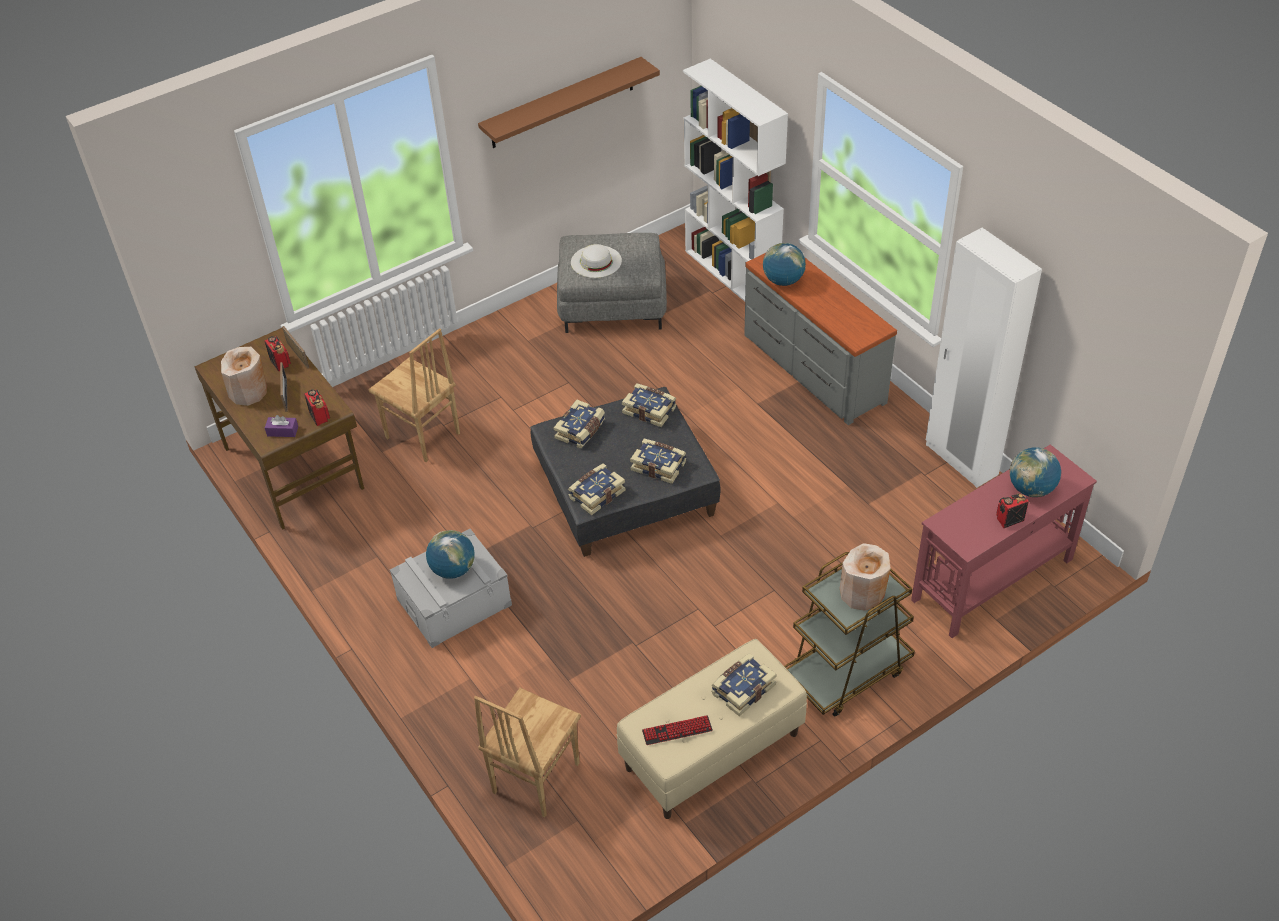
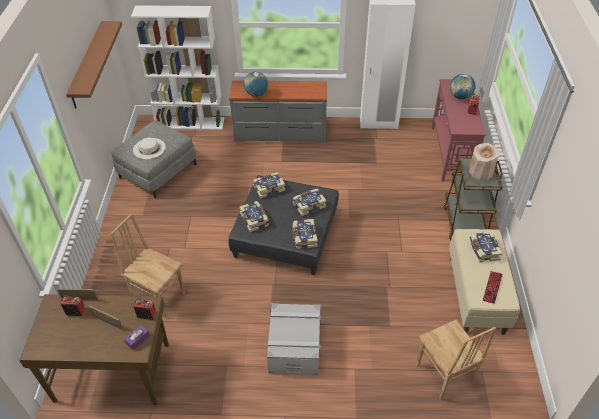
camera: 55 degrees left, 0 degrees up
(248, 391) = (81, 340): beige vase -> none
(422, 437) = (159, 296): brown chair -> brown chair turned 135 degrees counterclockwise
(453, 569) = (295, 326): globe -> none

